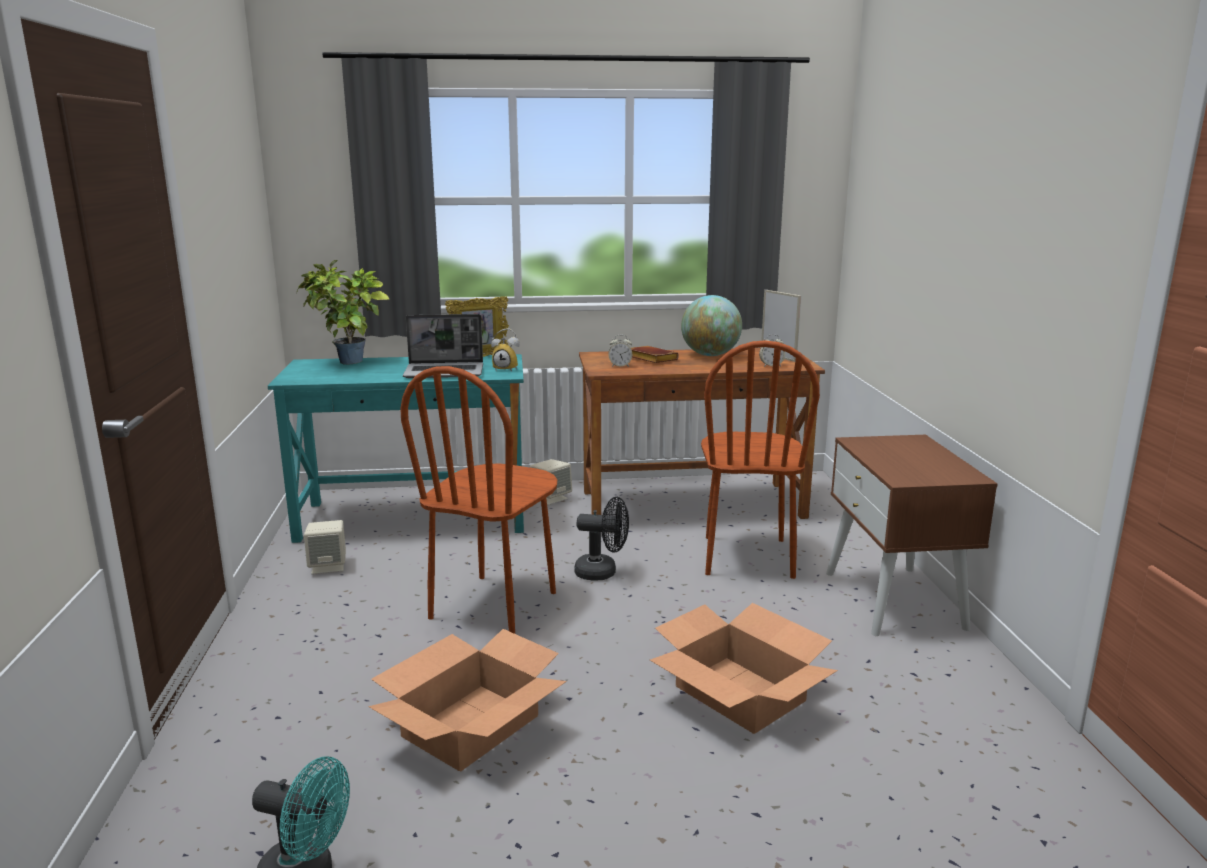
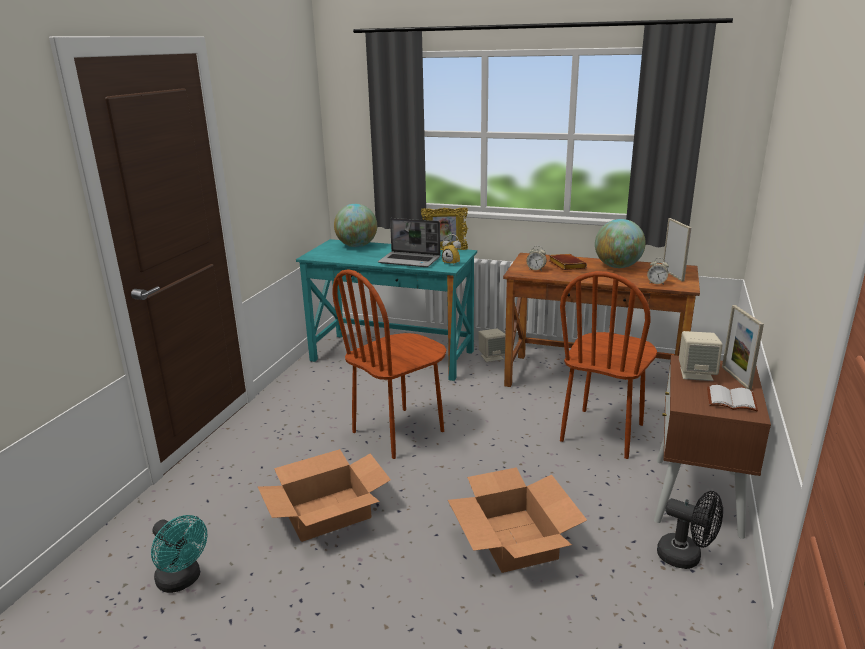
camera: 25 degrees right, 5 degrees up
(328, 566) = (319, 382): beige speaker -> beige speaker (696, 374)
(346, 363) = (357, 246): potted plant -> globe
(602, 572) = (486, 423): black fan -> black fan (686, 557)
(921, 448) = (736, 378): none -> picture frame
(939, 468) = (732, 399): none -> white book

